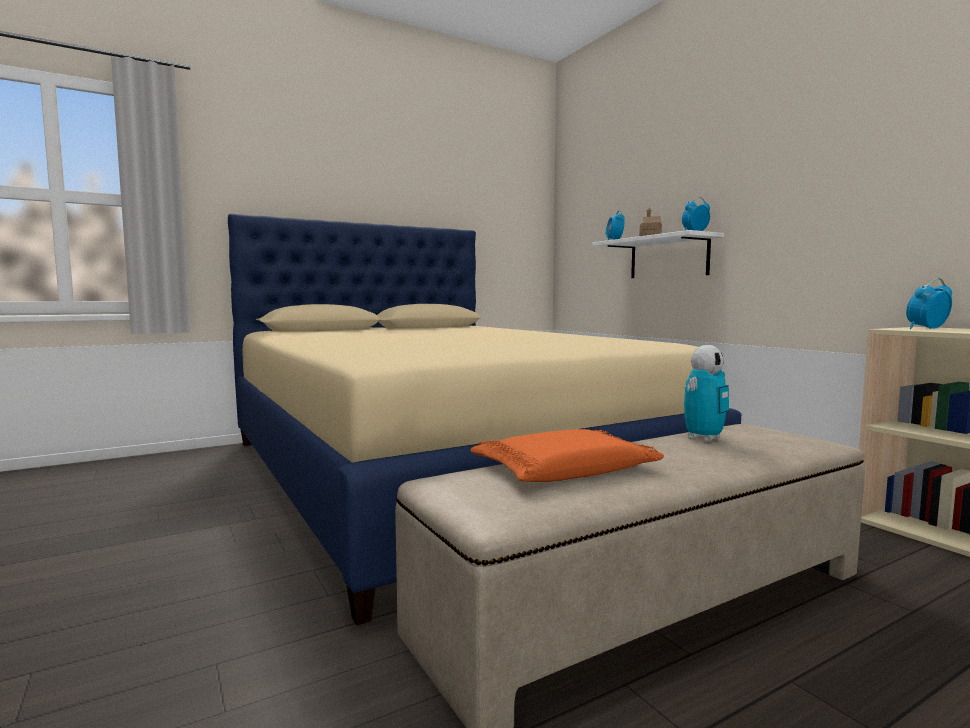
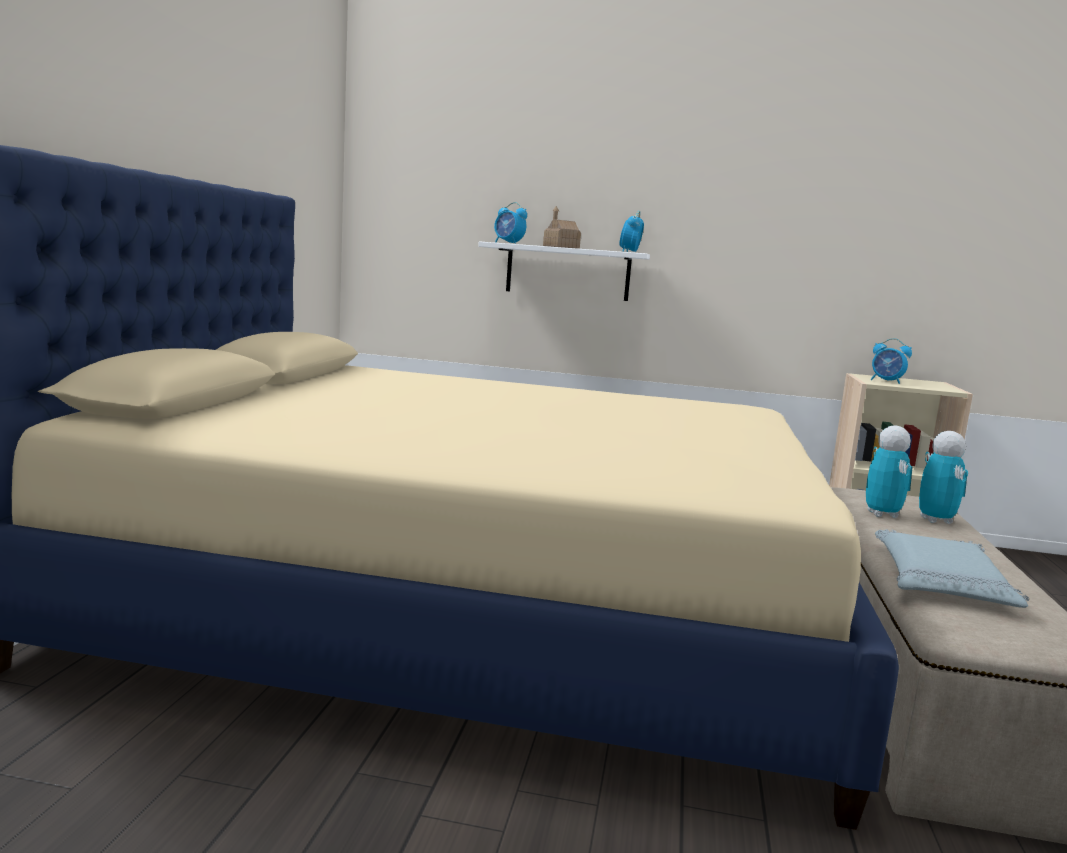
camera: 50 degrees left, 5 degrees up
(565, 467) = (940, 579): orange pillow -> blue pillow
(753, 450) = (935, 520): none -> toy robot
(926, 329) = (886, 381): alarm clock -> alarm clock turned 75 degrees counterclockwise

